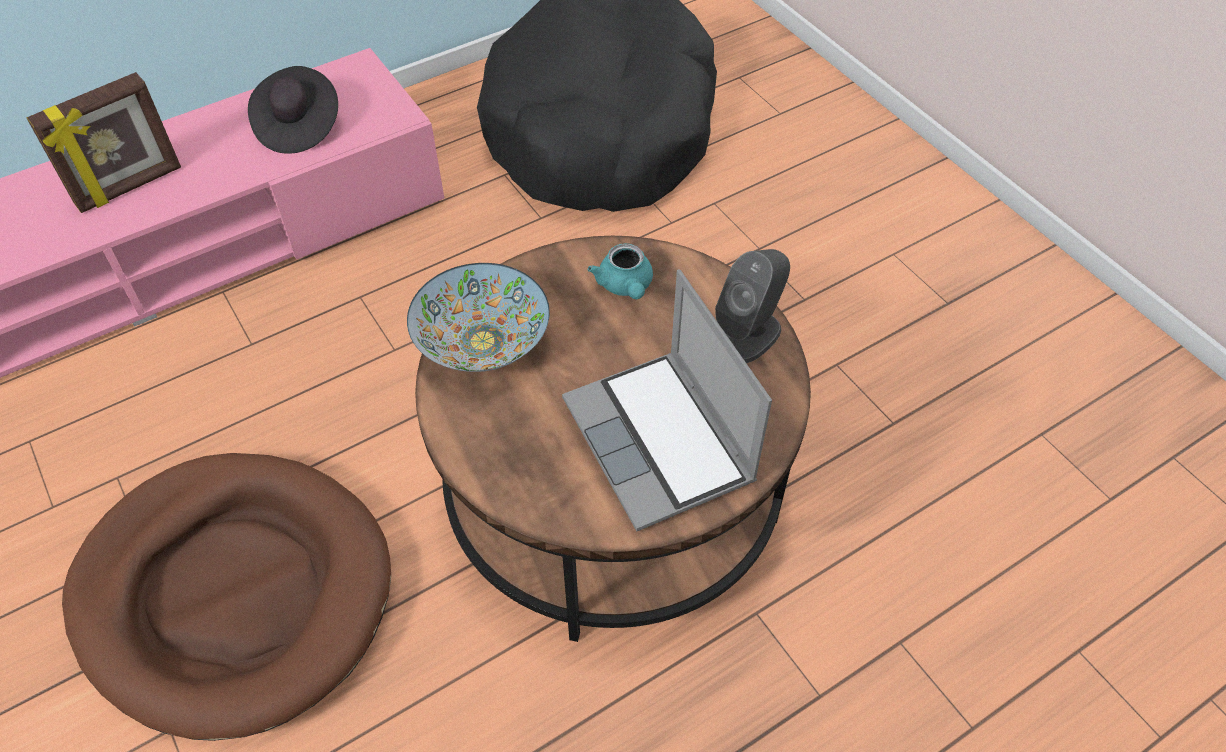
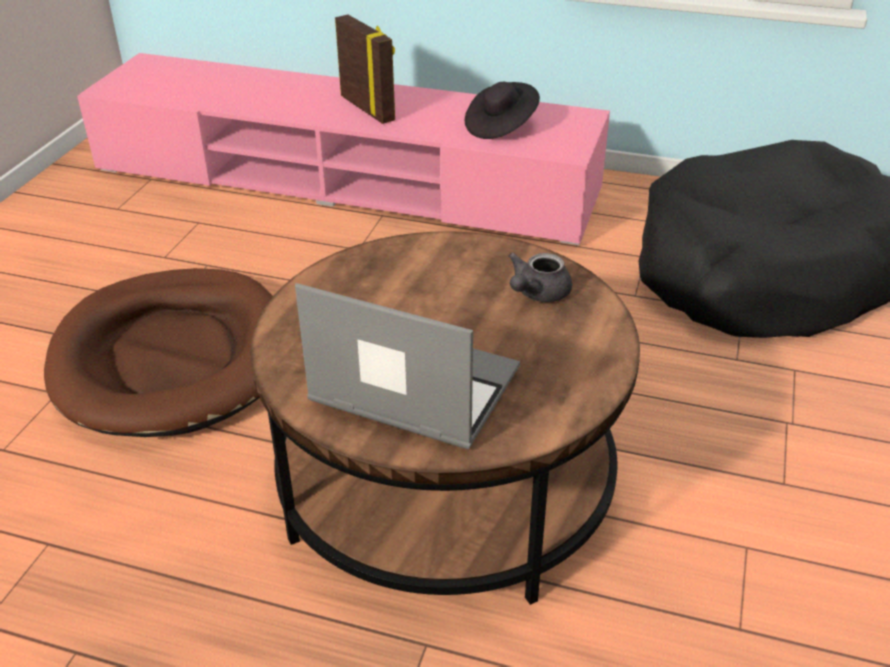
camera: 50 degrees right, 15 degrees down
(130, 187) = (368, 108): picture frame -> picture frame turned 135 degrees counterclockwise
(482, 341) = (397, 262): bowl -> none
(625, 286) = (537, 293): turquoise teapot -> grey teapot
(661, 442) = (411, 388): laptop -> laptop turned 90 degrees clockwise
(748, 335) = (579, 377): grey speaker -> none

